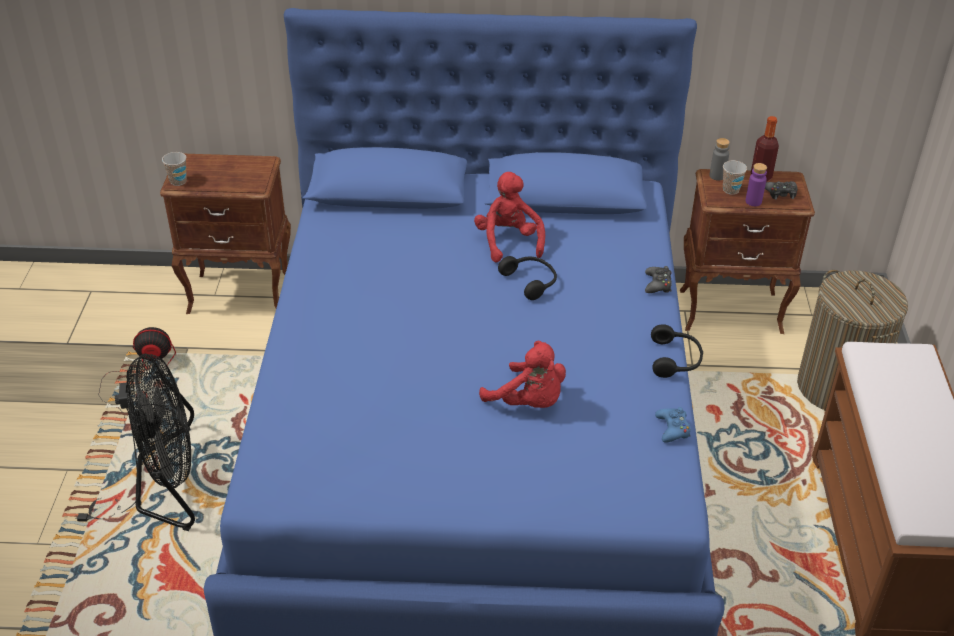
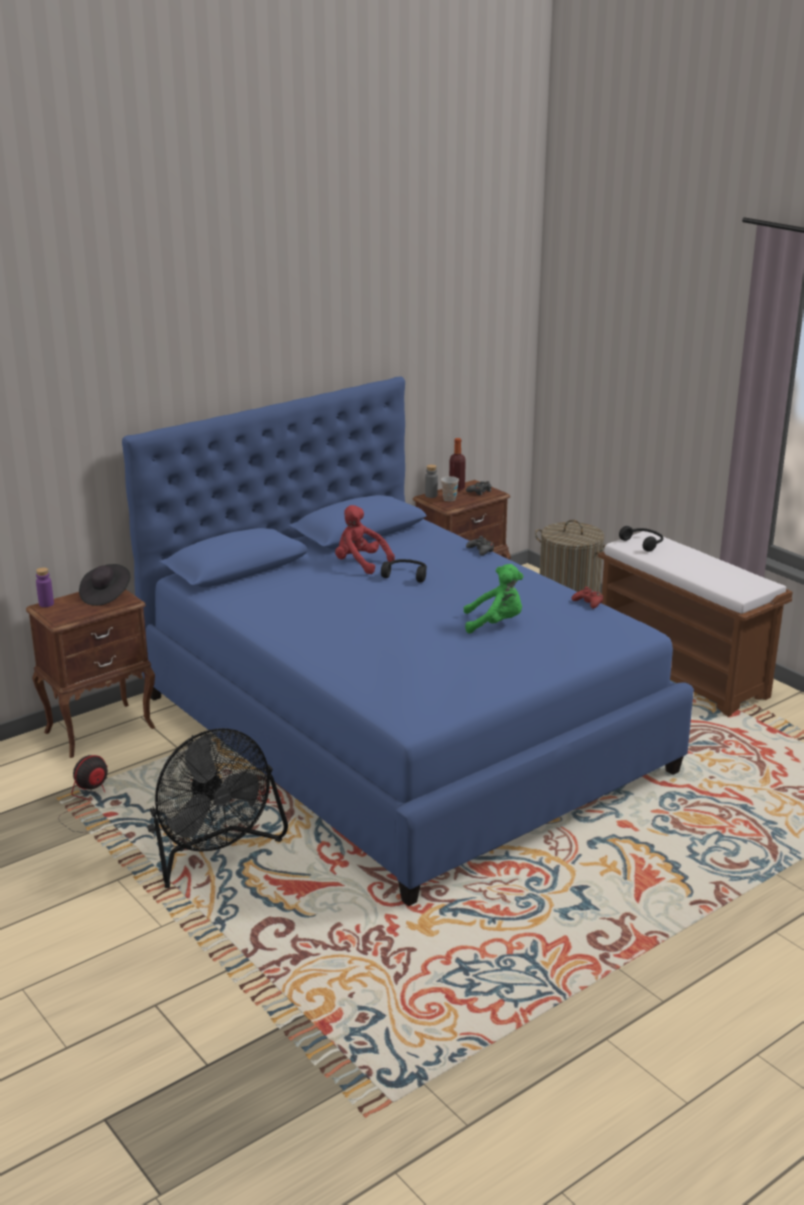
camera: 40 degrees left, 15 degrees down
(159, 485) = (207, 852): black fan -> black fan turned 105 degrees clockwise
(178, 181) = (59, 618): cup -> none
(247, 171) = (105, 596): none -> black hat
(528, 402) = (495, 623): red plush toy -> green plush toy
(672, 429) = (588, 602): blue game controller -> red game controller
(676, 359) = (543, 576): black headphones -> black headphones (643, 543)
(753, 201) = (470, 500): purple bottle -> purple bottle (46, 604)

